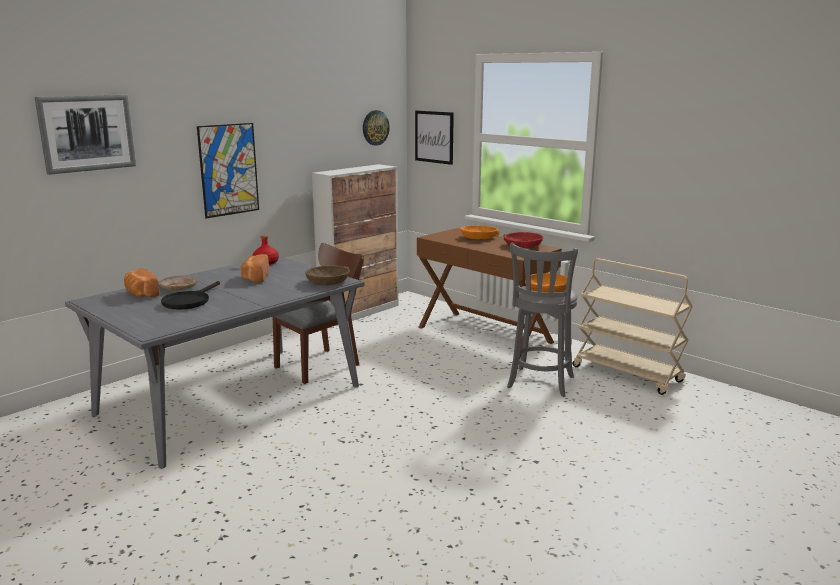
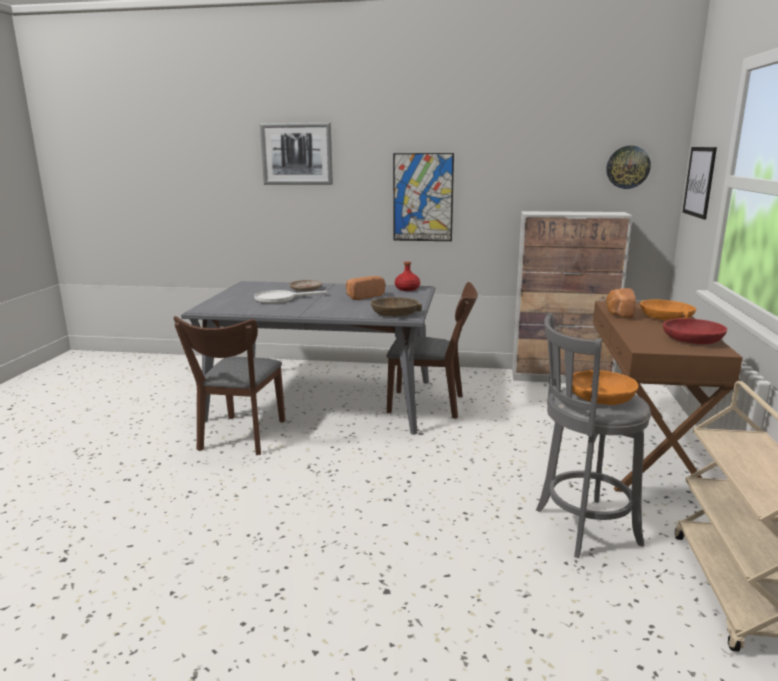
camera: 55 degrees right, 0 degrees up
(141, 294) = (277, 287): bread -> bread (618, 313)
(189, 301) = (280, 299): black frying pan -> white frying pan
(237, 457) = (240, 438): none -> brown chair

